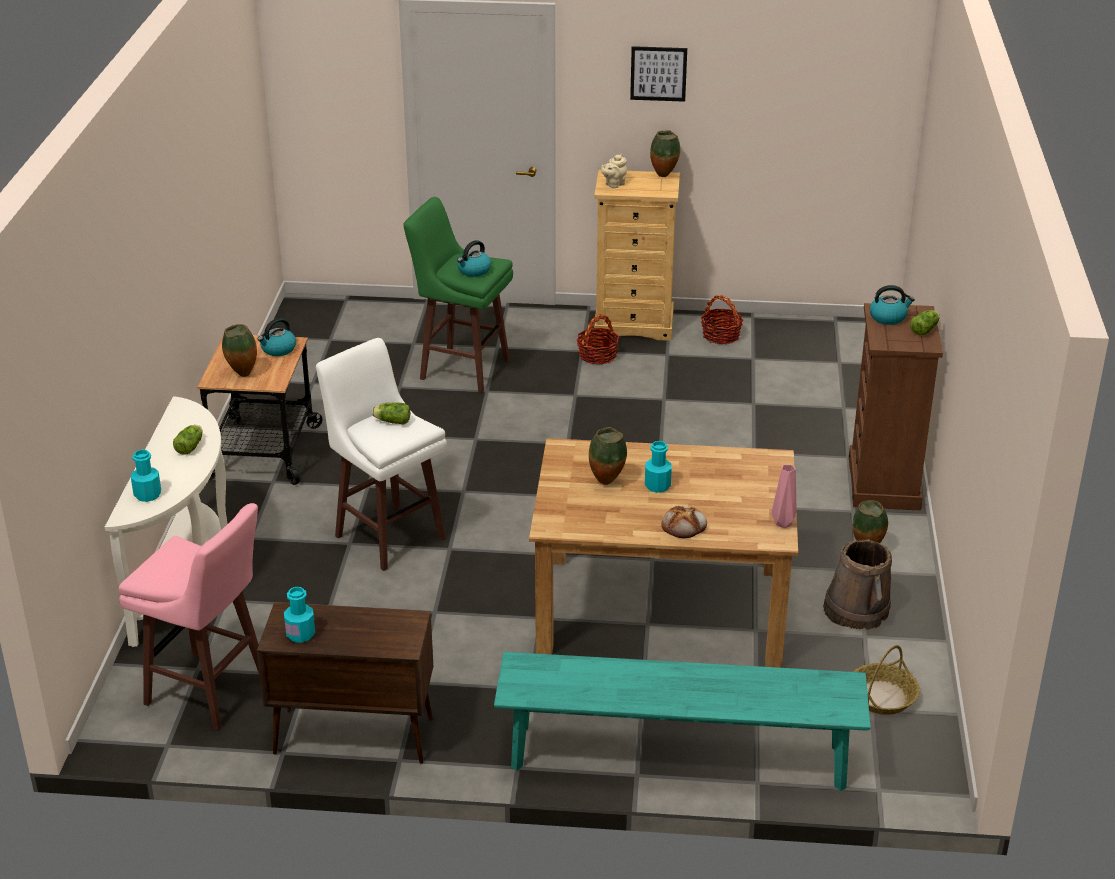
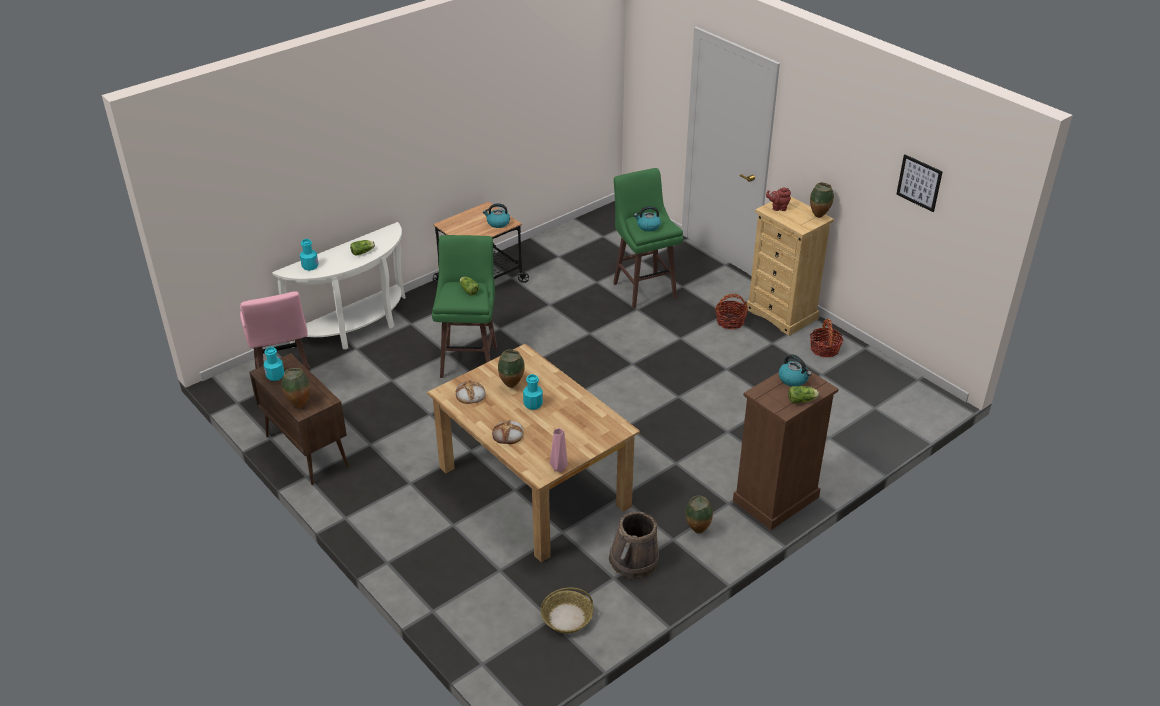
camera: 45 degrees right, 5 degrees up
(242, 375) = (461, 228): vase -> vase (299, 405)
(388, 535) = (470, 361): white stool -> green stool
(579, 514) = (470, 395): none -> bread
(614, 184) = (778, 208): beige teapot -> red teapot
(658, 73) = (833, 140): picture -> picture (919, 182)
(678, 757) = (418, 569): turquoise bench -> none

